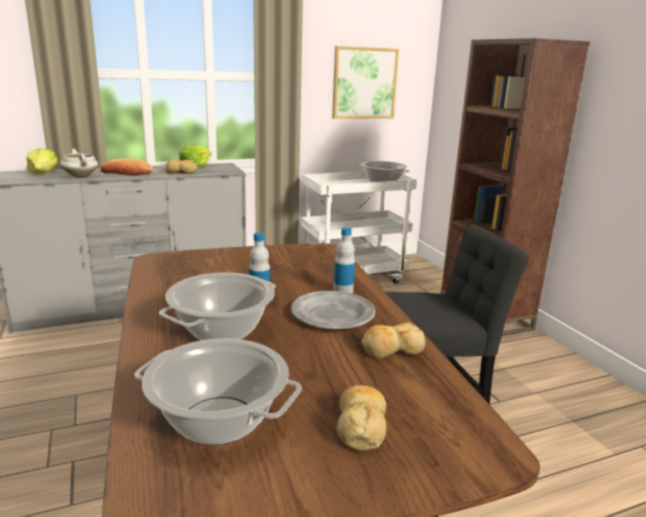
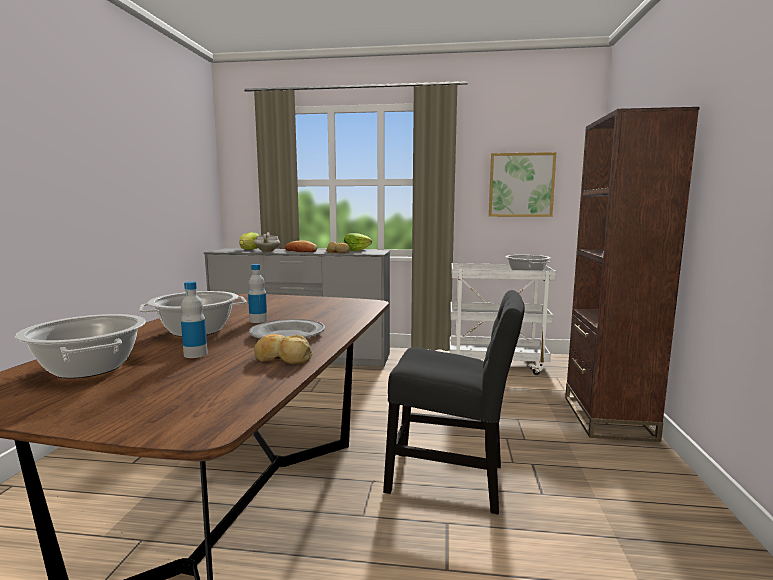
camera: 30 degrees right, 10 degrees down
(343, 291) = (328, 324): bottle -> bottle (195, 354)
(361, 425) = (158, 390): bread -> none

